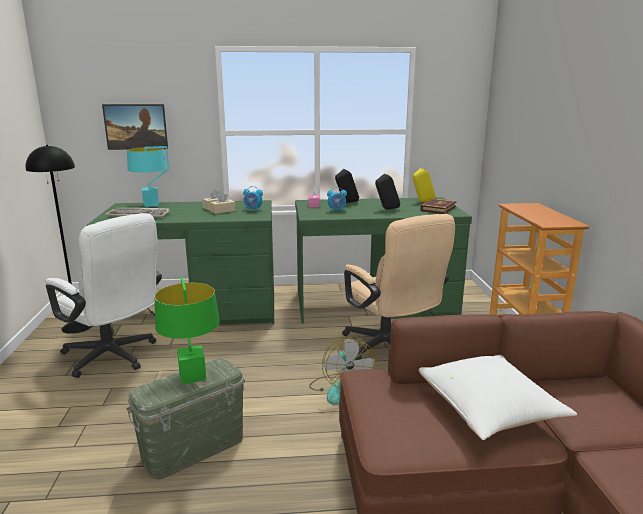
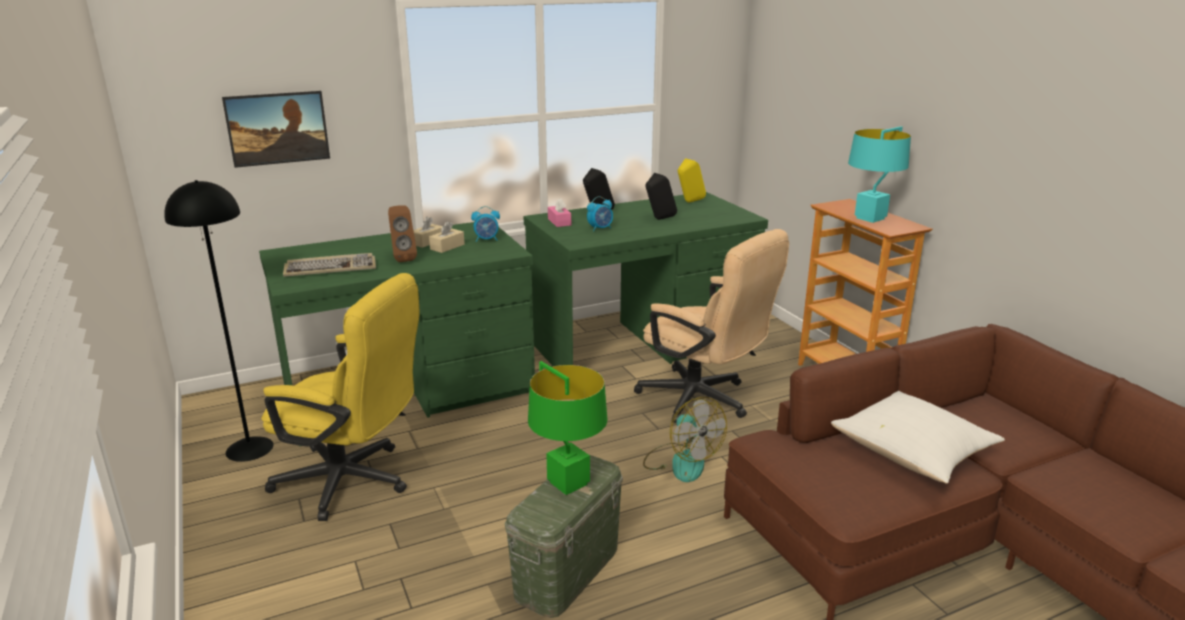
camera: 20 degrees left, 5 degrees up
(114, 358) = (354, 482): white office chair -> yellow office chair
(151, 205) = (324, 247): turquoise table lamp -> turquoise table lamp (870, 218)
(187, 214) = (403, 258): none -> brown speaker
(438, 209) = (719, 212): book -> none

